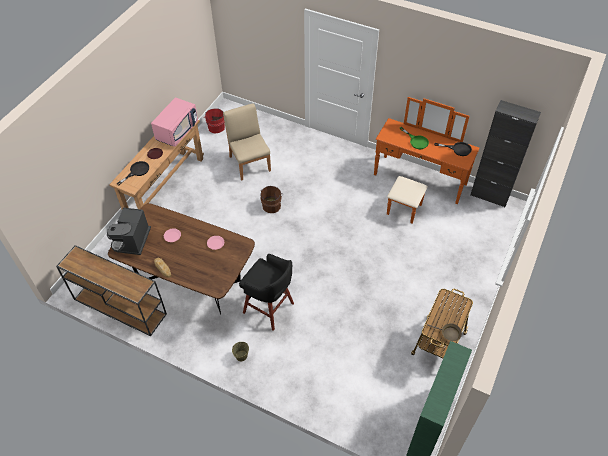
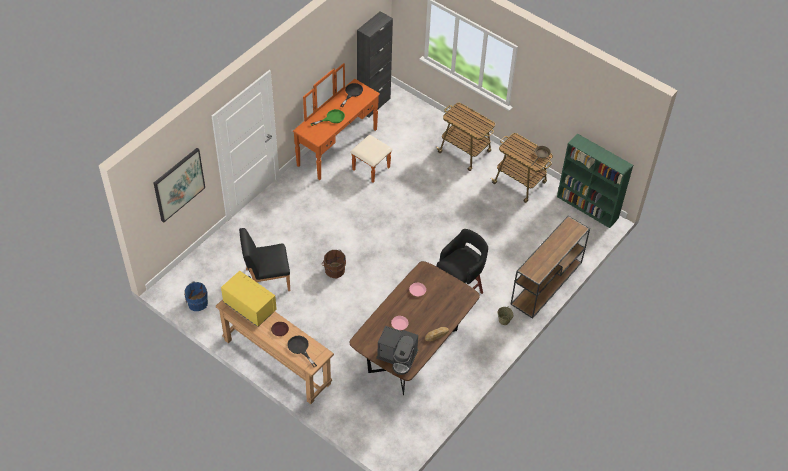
camera: 80 degrees left, 0 degrees up
(119, 306) = (428, 415): brown console table -> brown console table (546, 284)
(177, 131) = (249, 307): pink microwave -> yellow microwave
(216, 127) = (196, 303): red bucket -> blue bucket
(250, 163) = (267, 279): beige chair -> black chair
(261, 38) = (179, 184): none -> picture
(460, 284) = (465, 152): none -> cart

